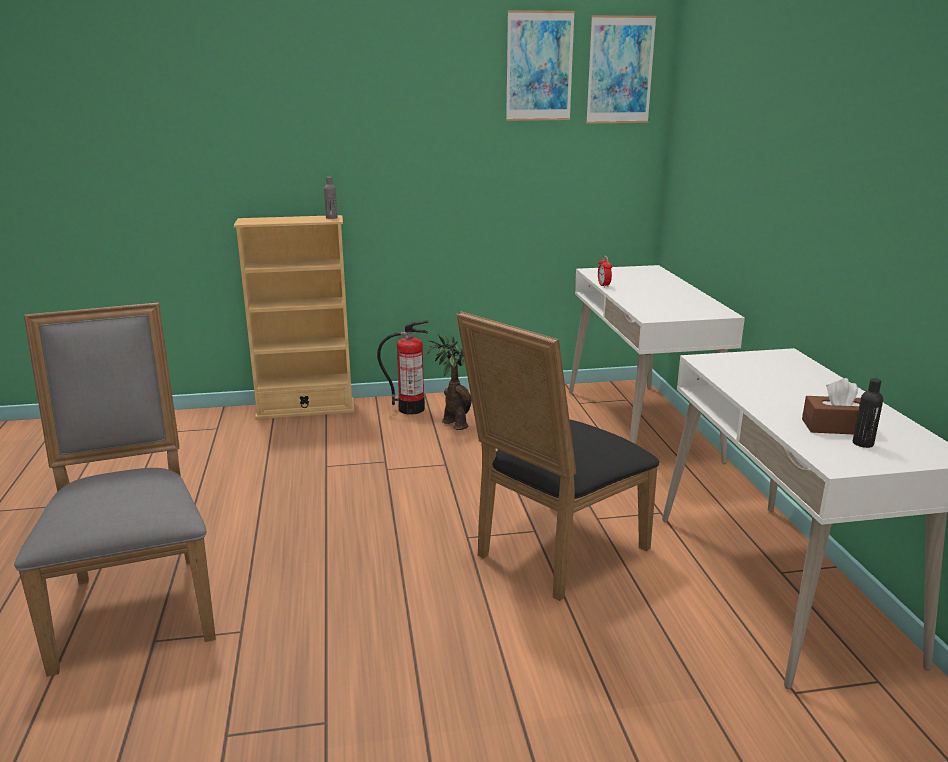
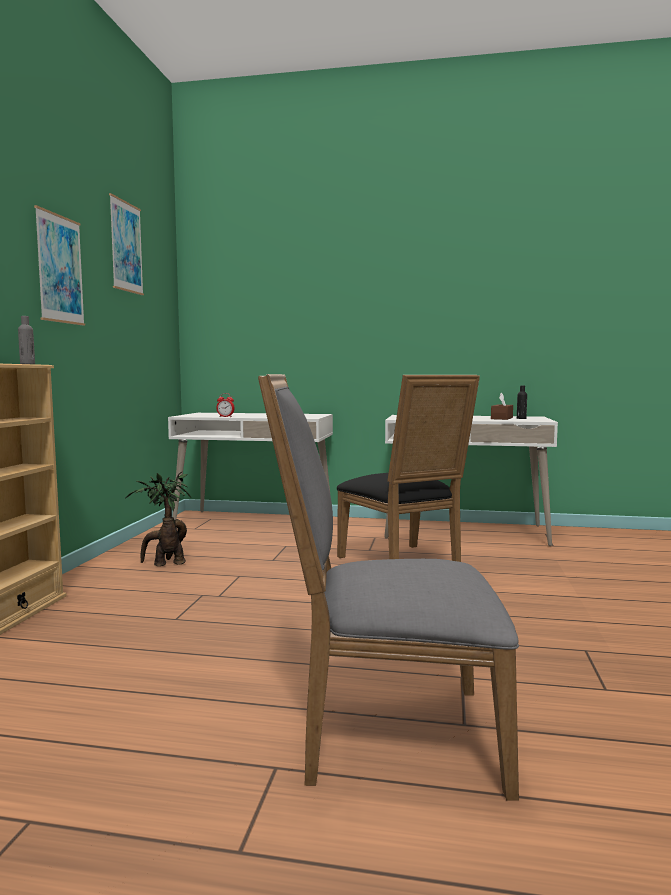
camera: 70 degrees left, 15 degrees down
(411, 409) = (104, 574): fire extinguisher -> none
(620, 70) = (159, 263): picture -> picture (60, 269)

